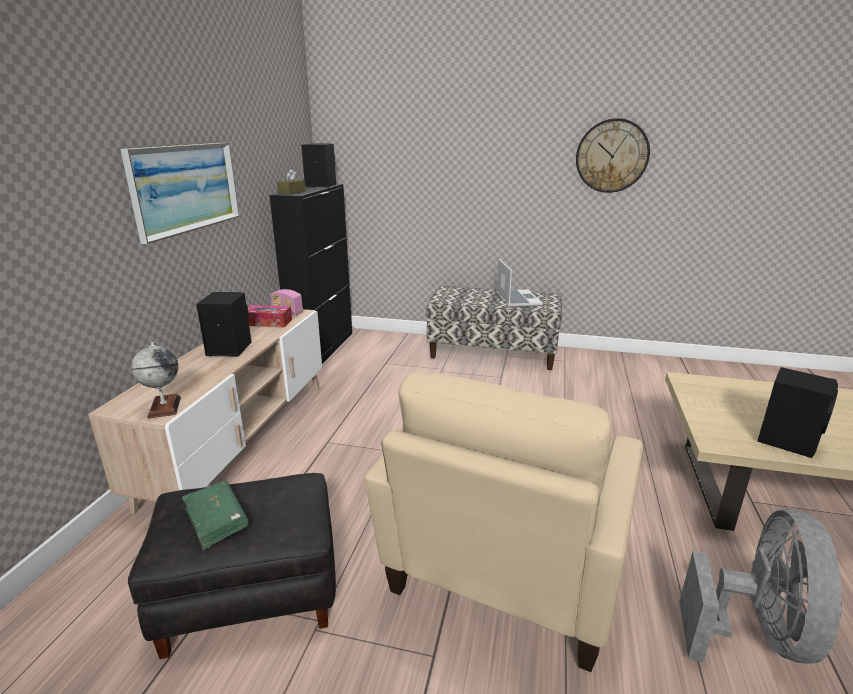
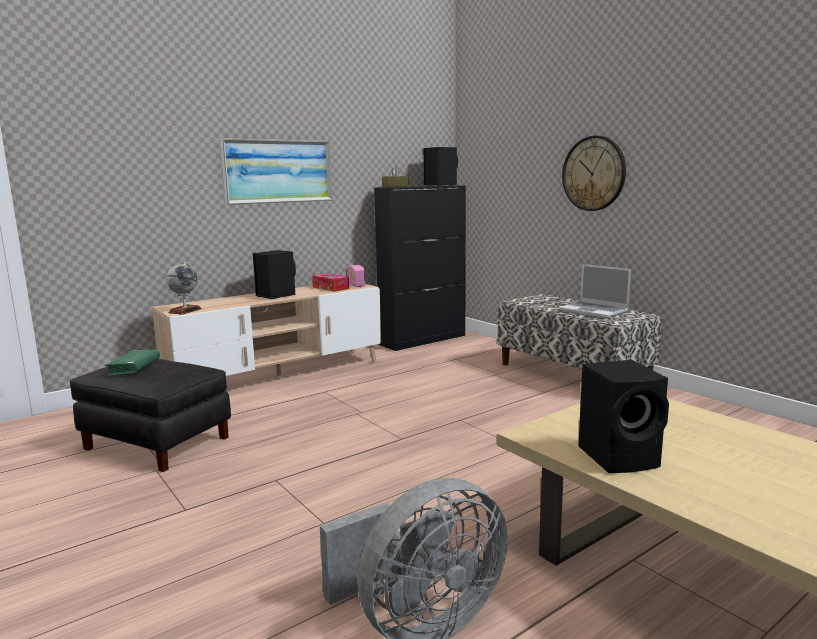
camera: 40 degrees right, 10 degrees down
(506, 571) = (303, 496): beige armchair -> none
(517, 299) = (595, 311): laptop -> laptop turned 105 degrees clockwise
(612, 156) = (722, 143): wall clock -> wall clock (593, 173)

